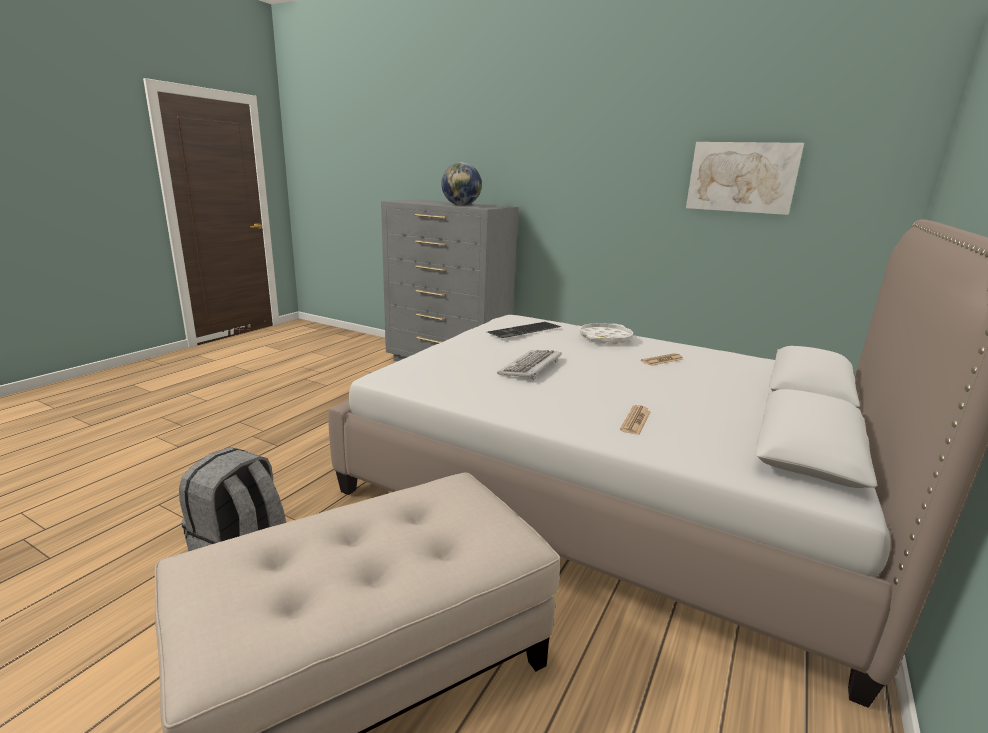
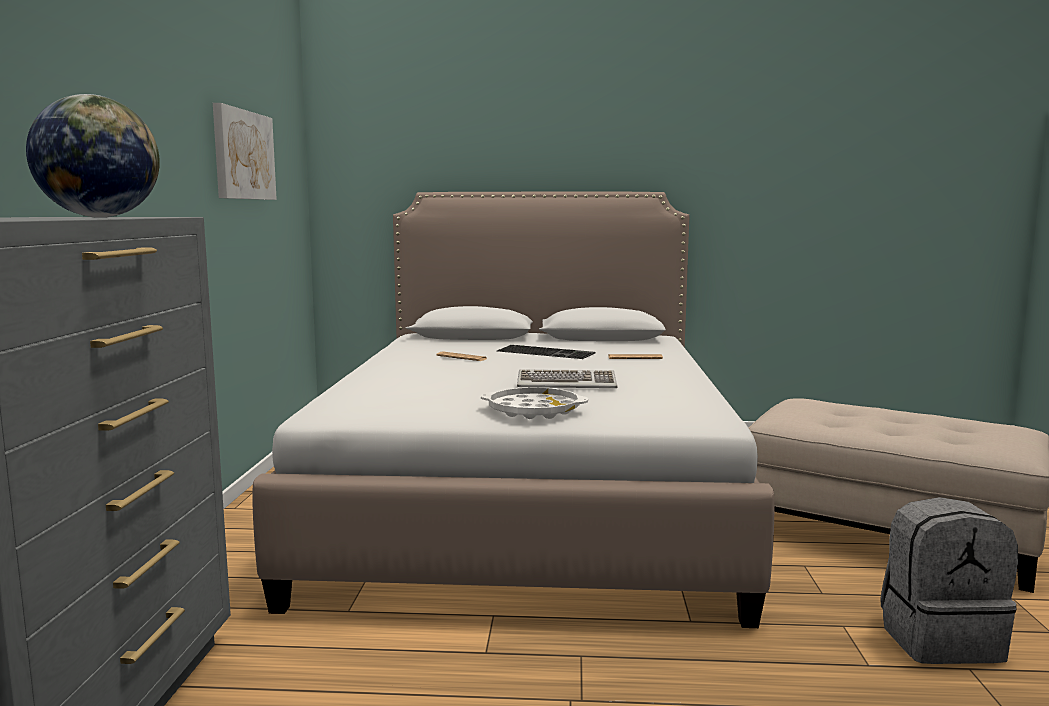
camera: 115 degrees left, 10 degrees down
(525, 330) = (421, 395): keyboard -> keyboard (547, 352)
(605, 338) = (401, 373): white tray -> white tray (534, 410)

